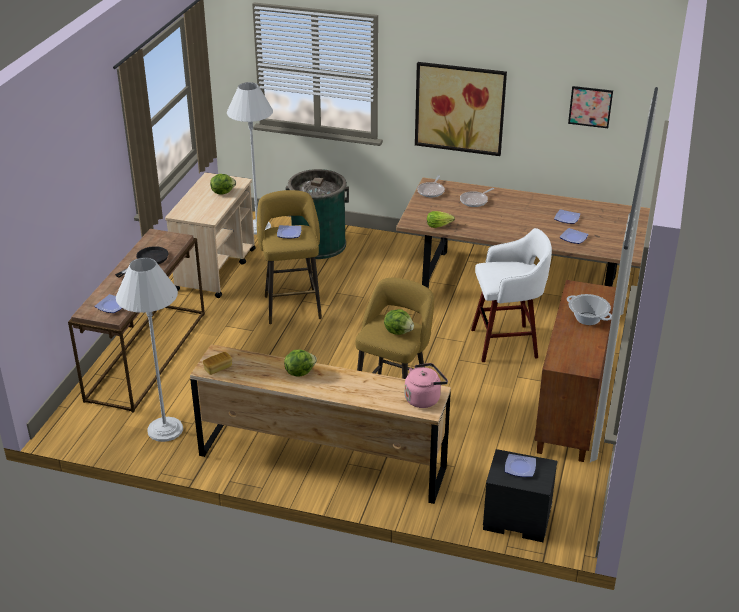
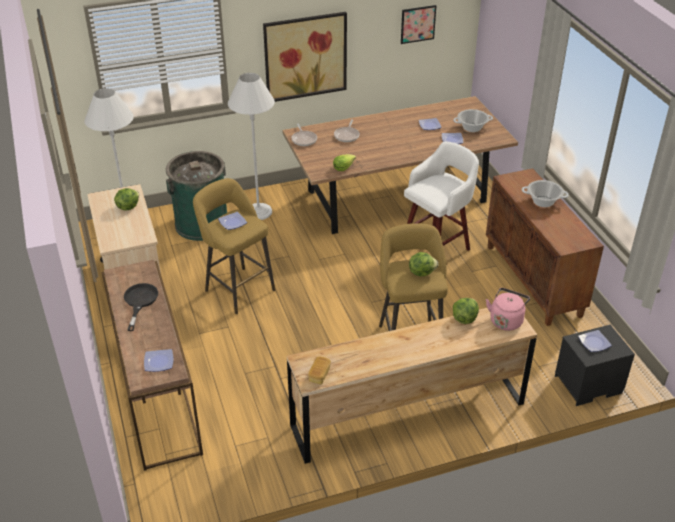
camera: 35 degrees left, 5 degrees up
(165, 429) = (249, 456): white floor lamp -> white floor lamp (258, 212)
(299, 372) = (389, 344): lettuce -> lettuce (464, 318)
(608, 234) = (472, 128): none -> cooking pot

